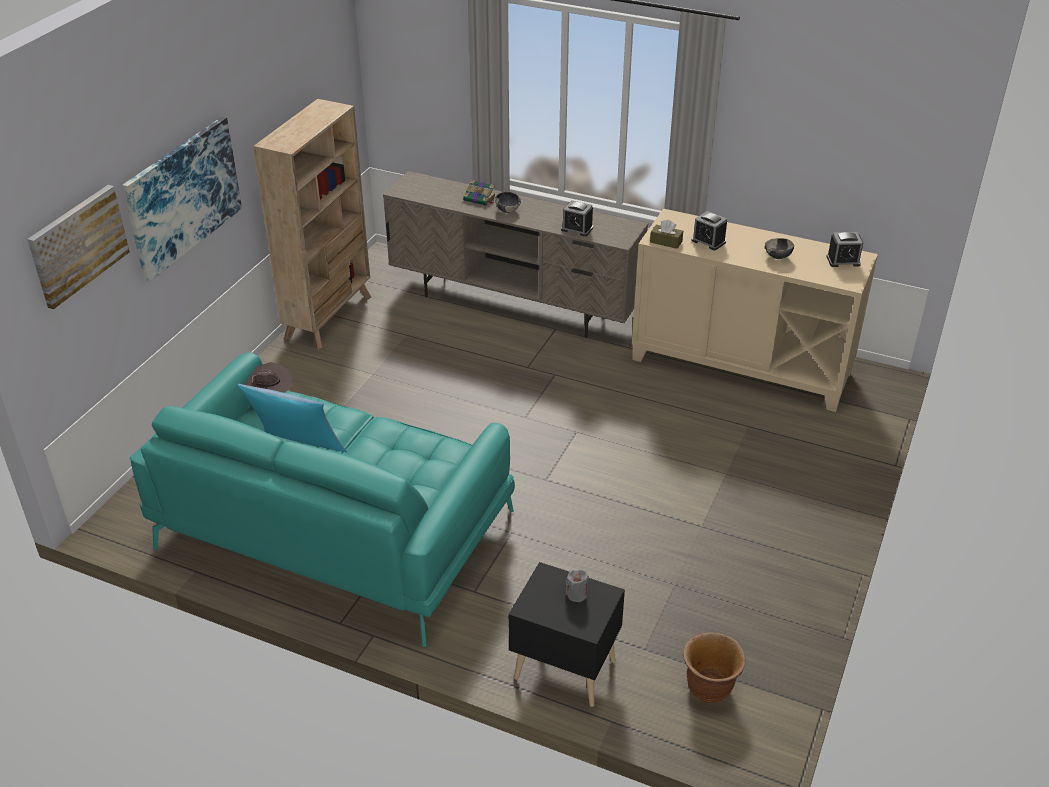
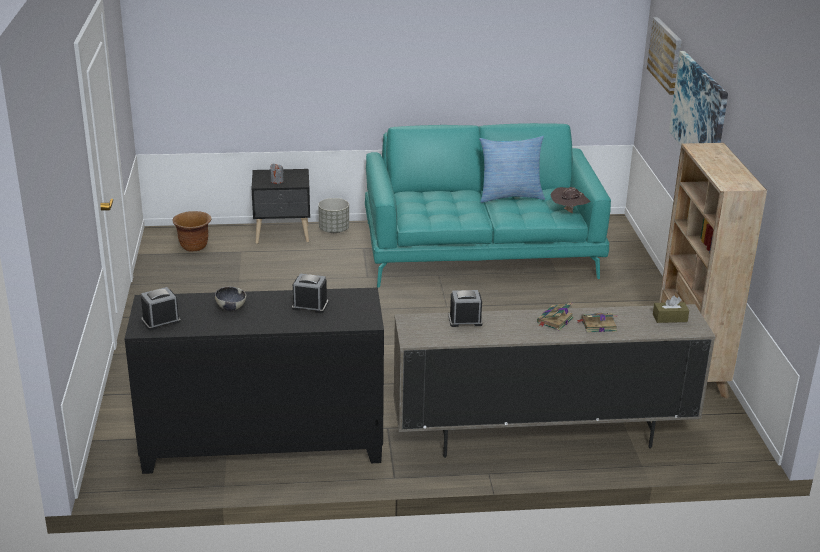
camera: 150 degrees right, 10 degrees down
(484, 650) = (334, 230): none -> grey planter
(508, 210) = (554, 321): bowl -> book
(666, 242) = (352, 294): brown tissue box -> brown tissue box (670, 318)
(741, 365) = (263, 445): beige cabinet -> black cabinet

